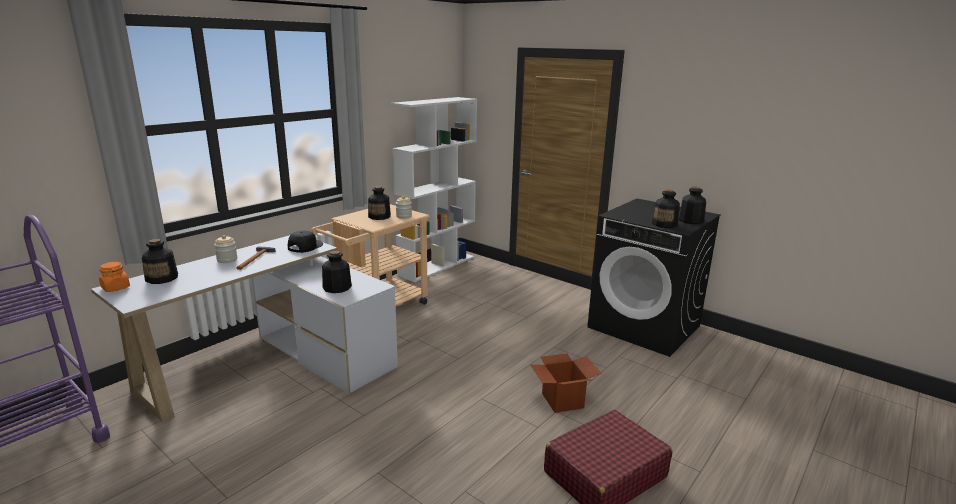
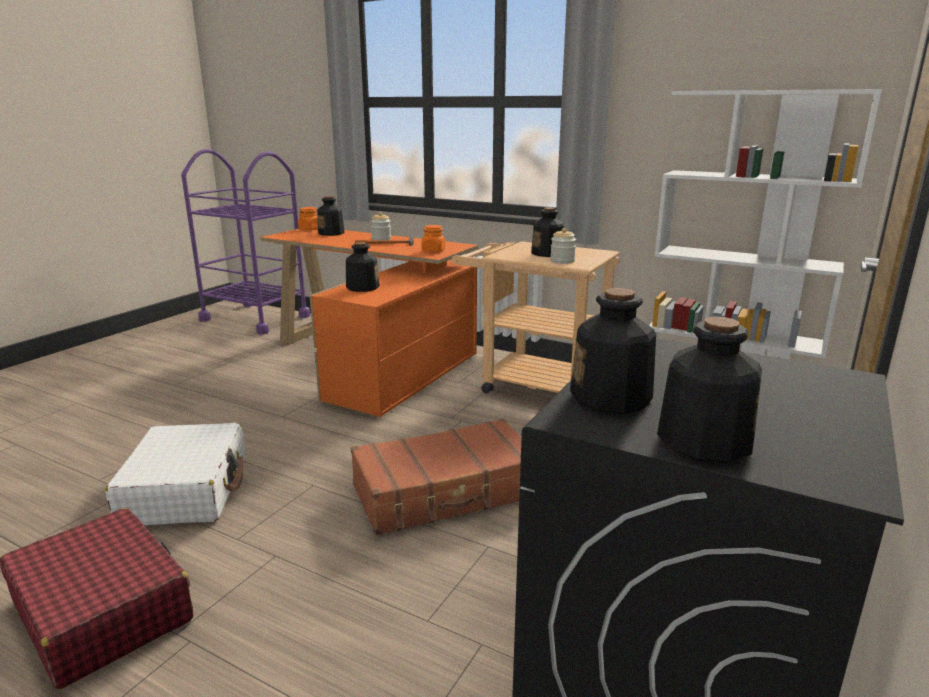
camera: 80 degrees right, 0 degrees up
(272, 365) = (374, 360): white desk -> orange desk
(305, 246) = (433, 251): black cap -> orange jar
(471, 457) = (186, 490): none -> white suitcase
(503, 352) = (447, 492): none -> brown suitcase
(562, 400) = (305, 562): cardboard box -> none

